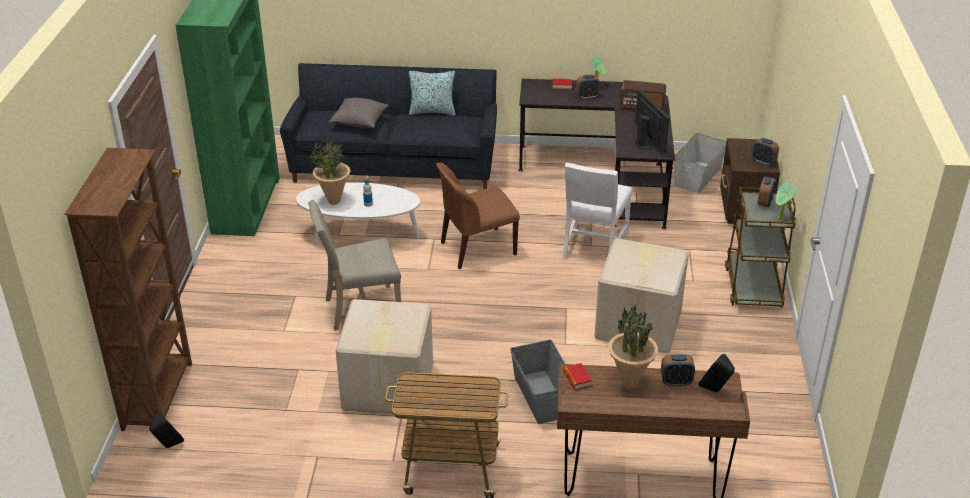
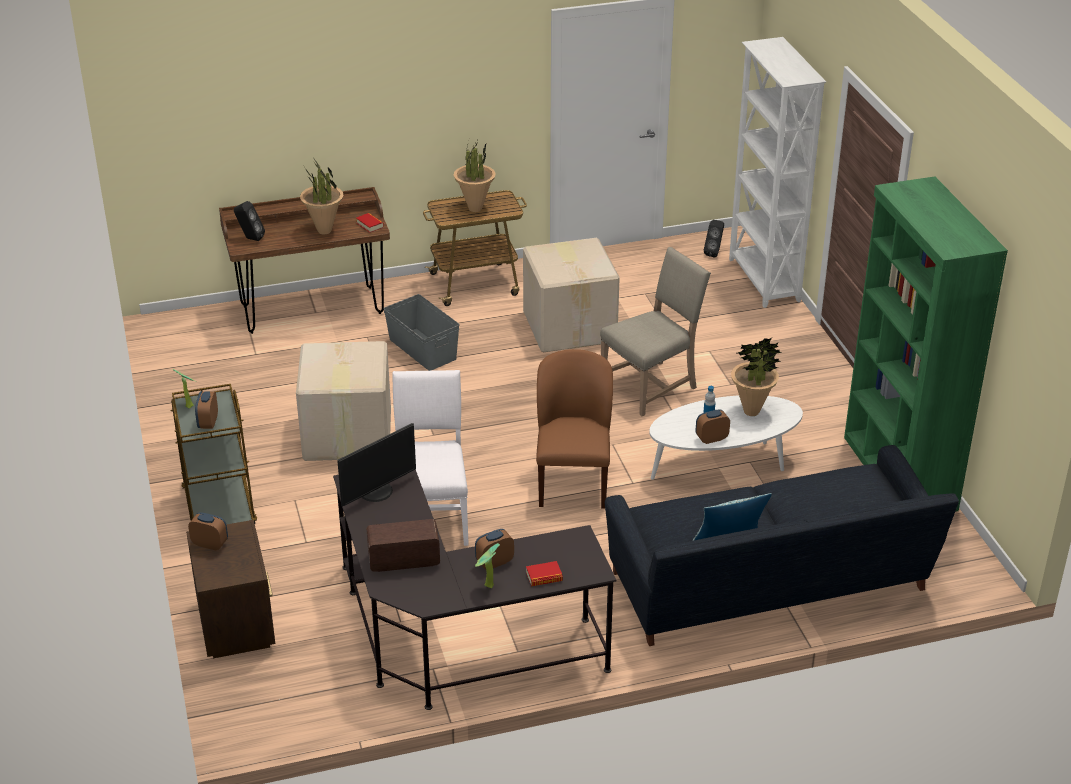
camera: 160 degrees right, 0 degrees up
(159, 395) = (763, 281): brown bookcase -> white bookcase
(359, 122) = (809, 492): grey pillow -> none
(447, 394) = (475, 208): none -> potted plant
(476, 249) = (573, 481): brown chair -> brown chair turned 45 degrees counterclockwise
(647, 143) = (377, 492): monitor -> monitor turned 90 degrees counterclockwise
(676, 382) = (284, 238): alarm clock -> alarm clock (711, 438)
(698, 176) = (312, 675): grey storage box -> none

